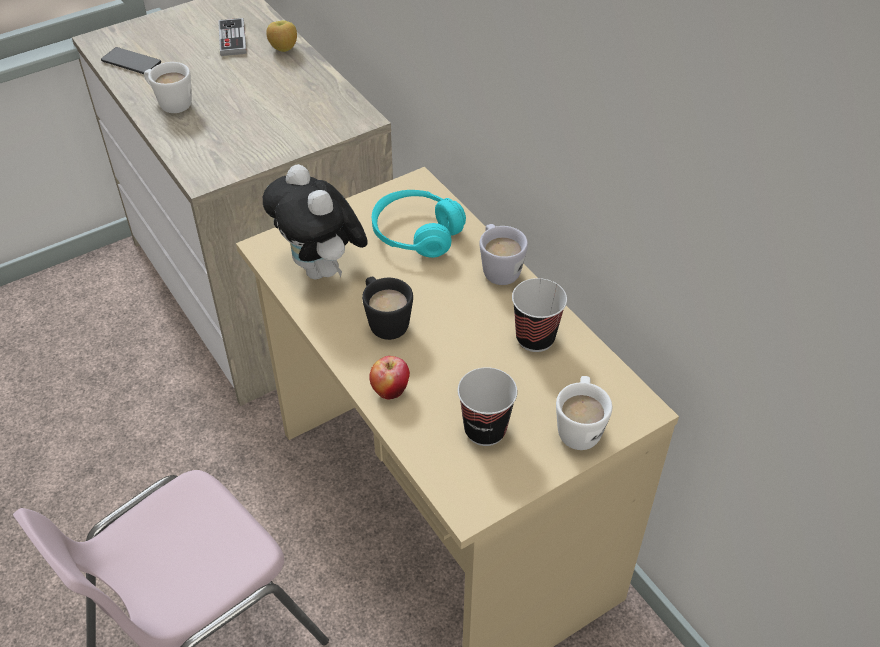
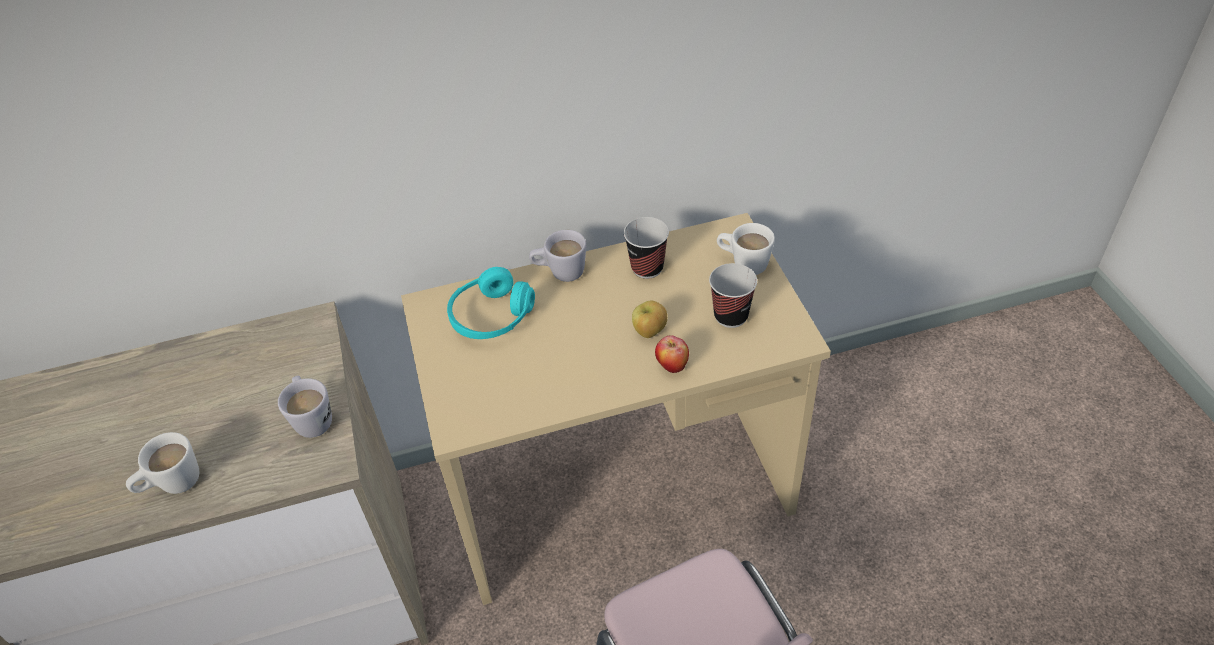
camera: 70 degrees left, 0 degrees up
(131, 62) = (53, 521): phone -> none
(232, 39) = (85, 412): game controller -> none
(250, 152) = (312, 418): none -> white mug
(283, 49) = (143, 368): apple -> apple (649, 332)
(322, 270) = (508, 391): plush toy -> none
(385, 322) = (592, 356): black mug -> none

